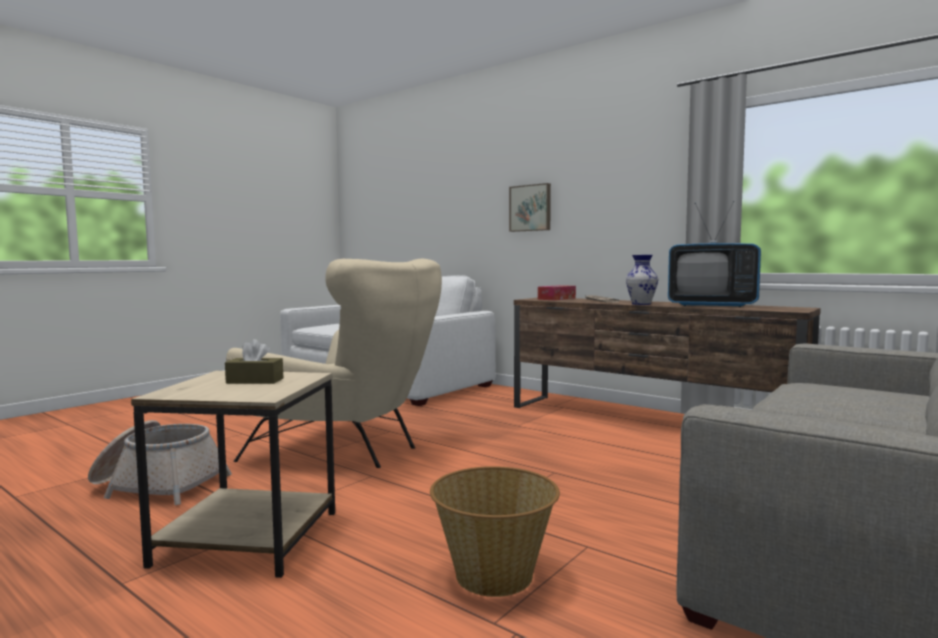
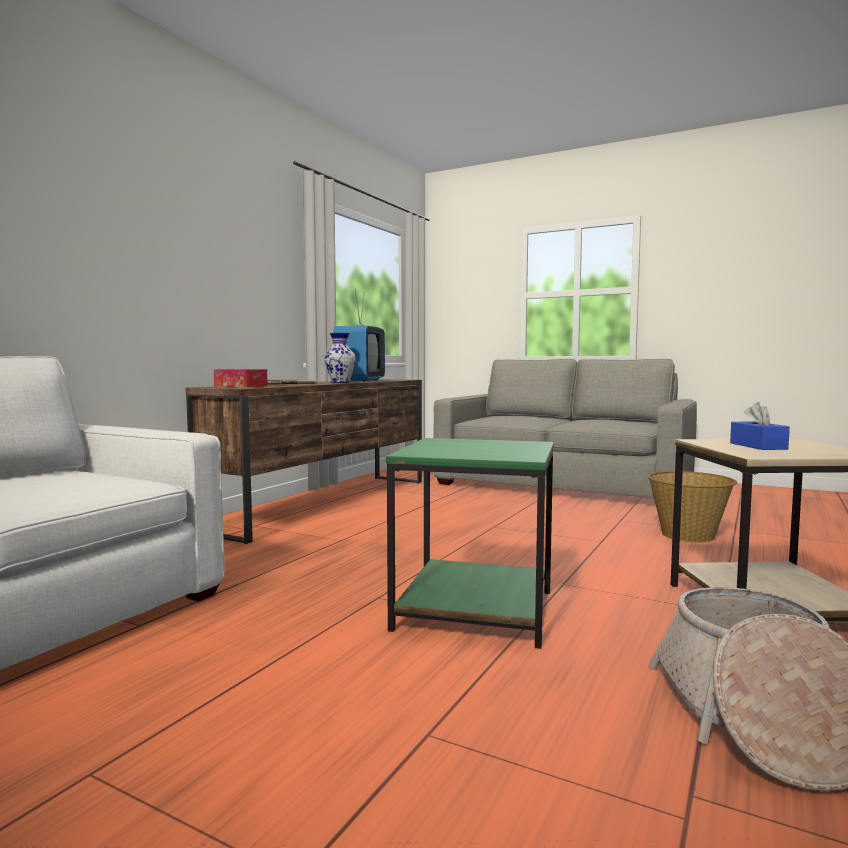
camera: 100 degrees left, 0 degrees up
(255, 381) = (758, 446): brown tissue box -> blue tissue box
(349, 449) = (477, 609): beige armchair -> green side table
(530, 208) = (120, 247): picture -> none

